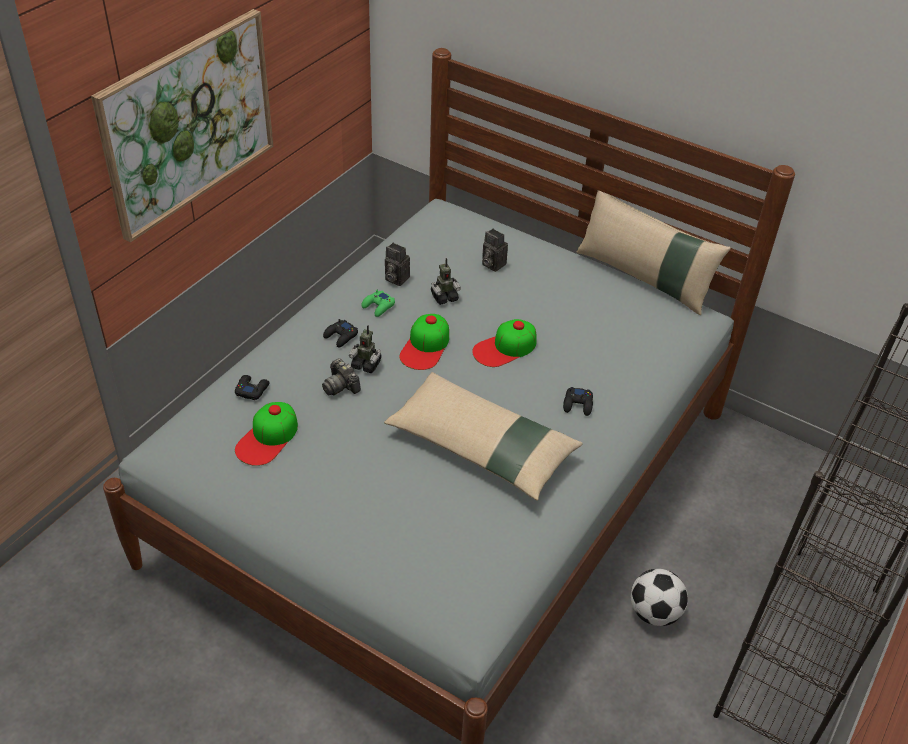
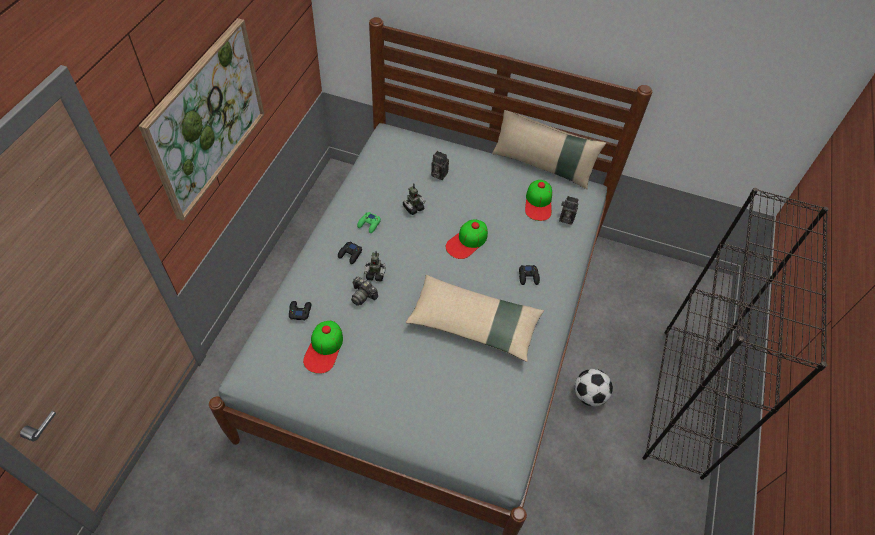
camera: 15 degrees left, 10 degrees up
(395, 278) = (374, 198): camera -> camera (565, 218)
(425, 346) = (412, 251): cap -> cap (538, 203)

